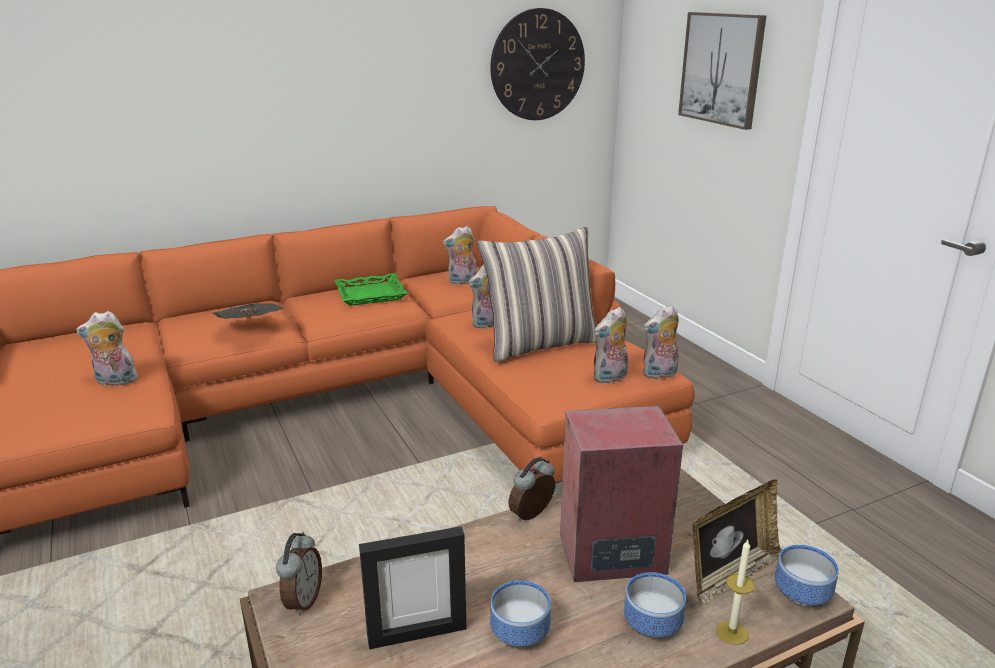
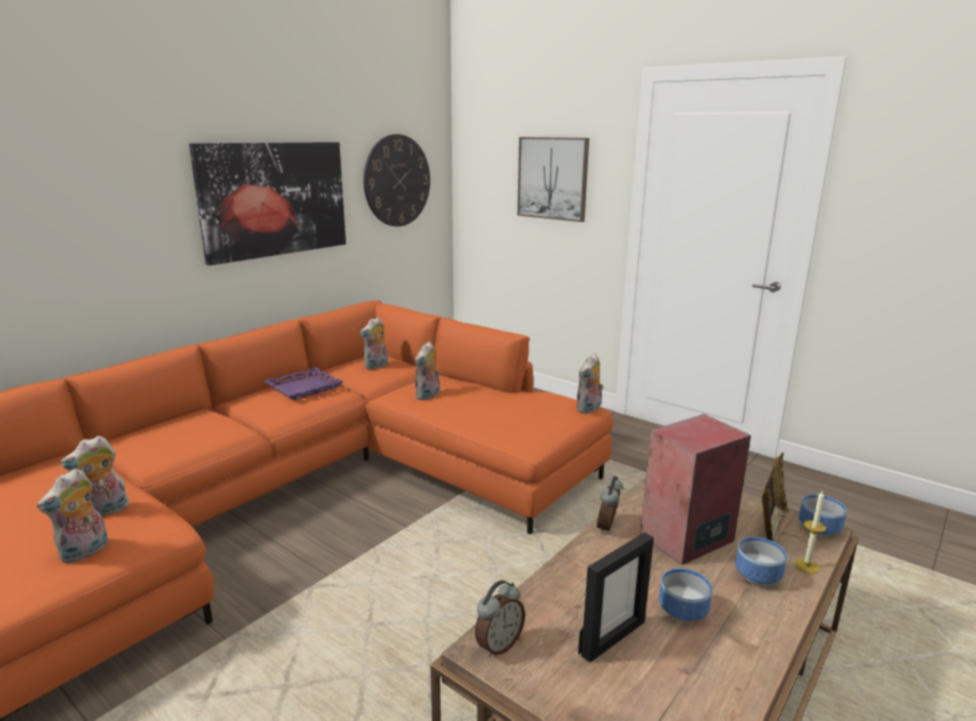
camera: 25 degrees left, 5 degrees down
(251, 328) = (213, 435): newspaper -> none
(302, 601) = (498, 645): alarm clock -> alarm clock turned 60 degrees clockwise
(371, 294) = (304, 388): green tray -> purple tray
(375, 84) = (274, 199): none -> picture
(540, 344) = (485, 403): pillow -> none
(610, 378) = (560, 418): plush toy -> plush toy (84, 553)

